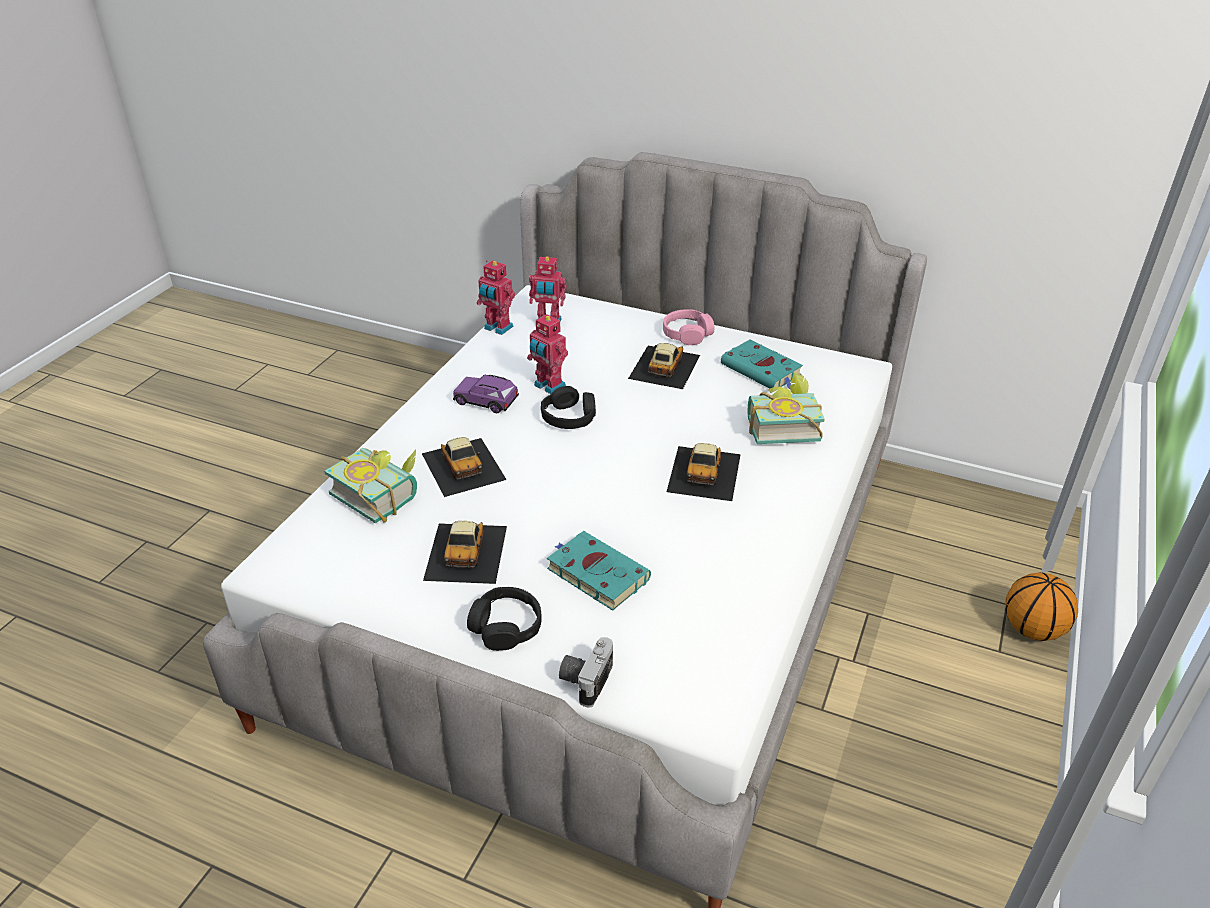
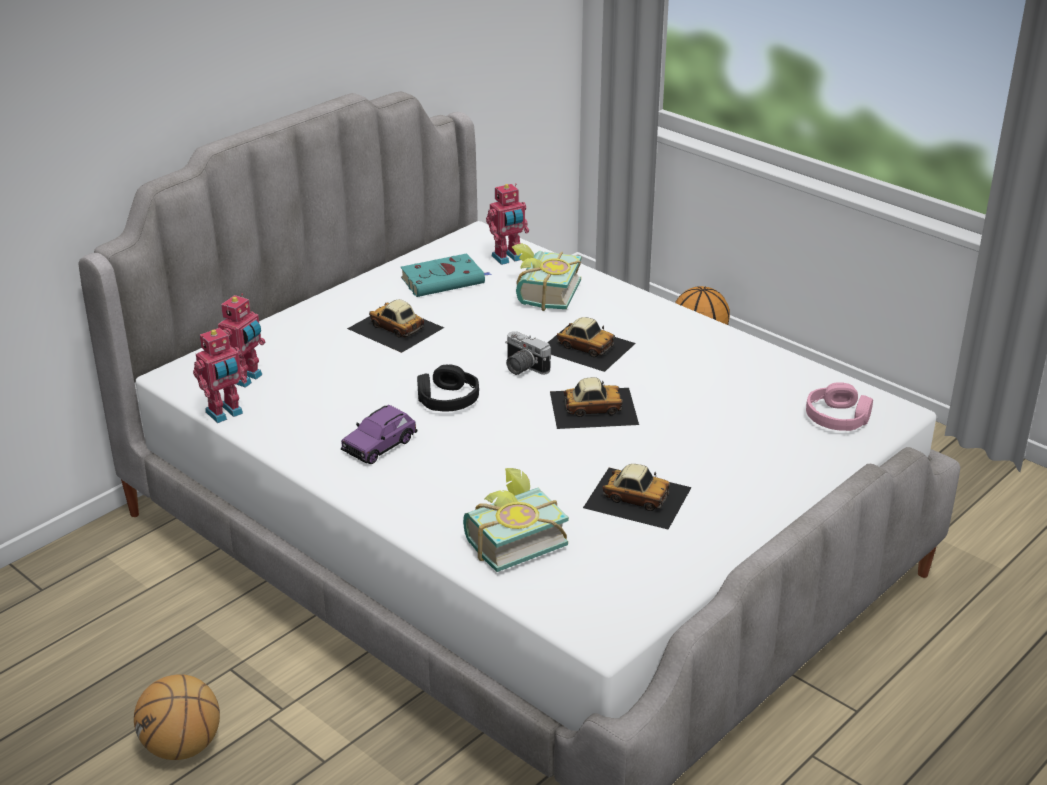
camera: 70 degrees left, 5 degrees down
(322, 481) = (182, 747): none -> basketball
(463, 466) = (492, 478): toy car -> toy car (593, 407)
(506, 626) = (752, 490): black headphones -> none
(548, 386) = (379, 401): toy robot -> toy robot (508, 258)
(585, 679) = (830, 460): camera -> camera (522, 368)
(595, 573) = (701, 431): turquoise book -> none
(687, 334) = (344, 302): pink headphones -> pink headphones (837, 418)

